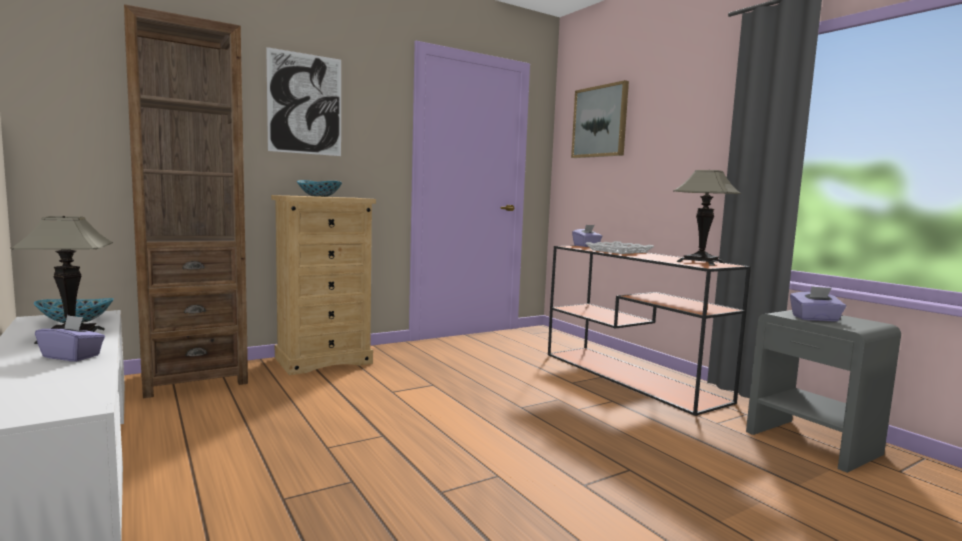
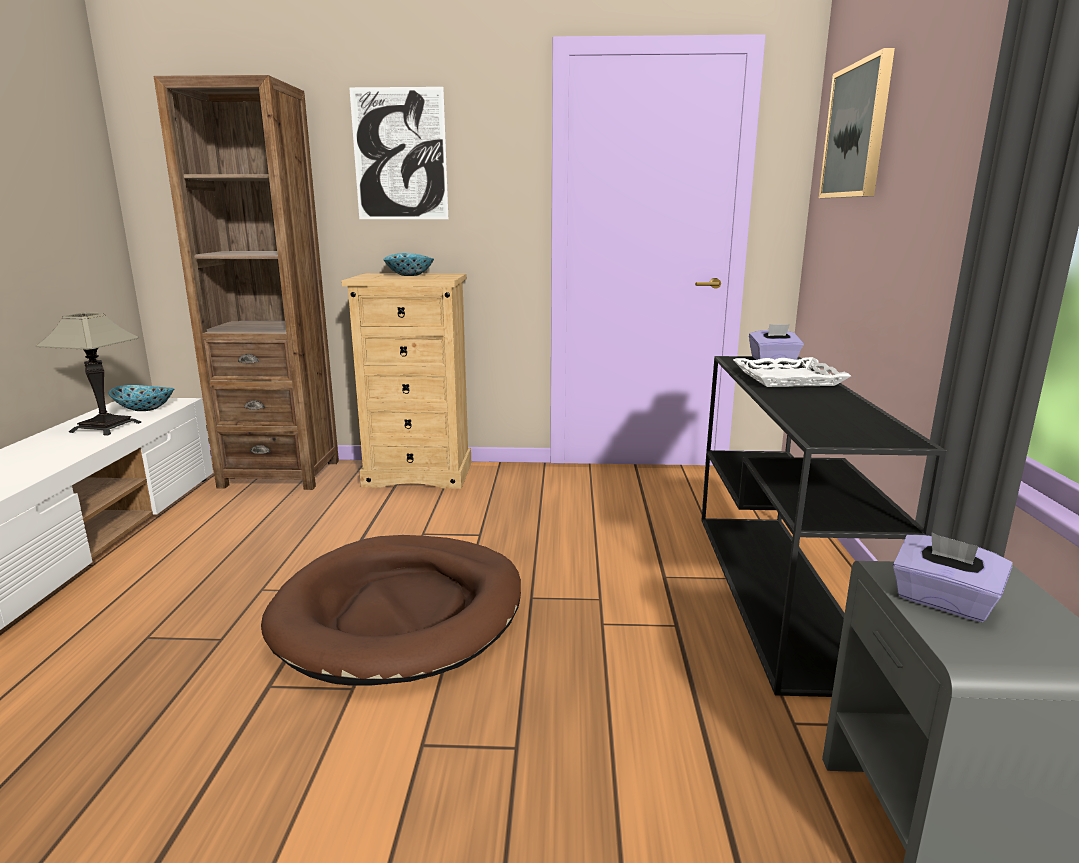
camera: 35 degrees right, 10 degrees up
(72, 356) = (59, 452): purple tissue box -> none
(457, 433) = (401, 613): none -> brown dog bed
(632, 377) = (780, 591): orange console table -> black console table
(700, 262) = (855, 426): table lamp -> none

